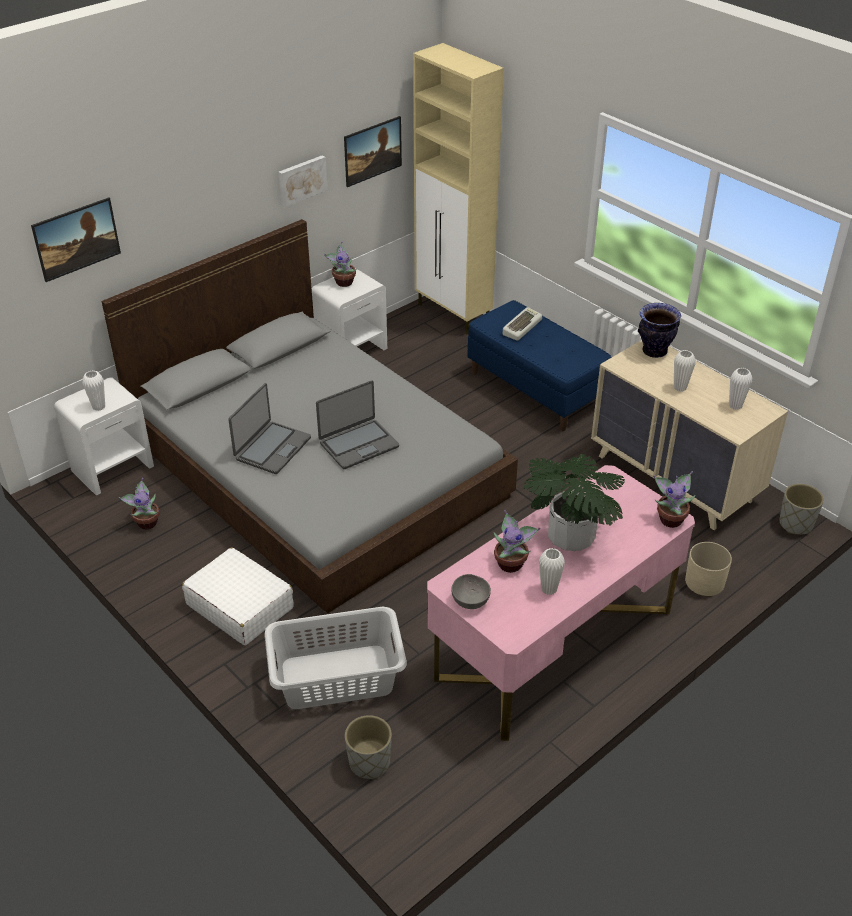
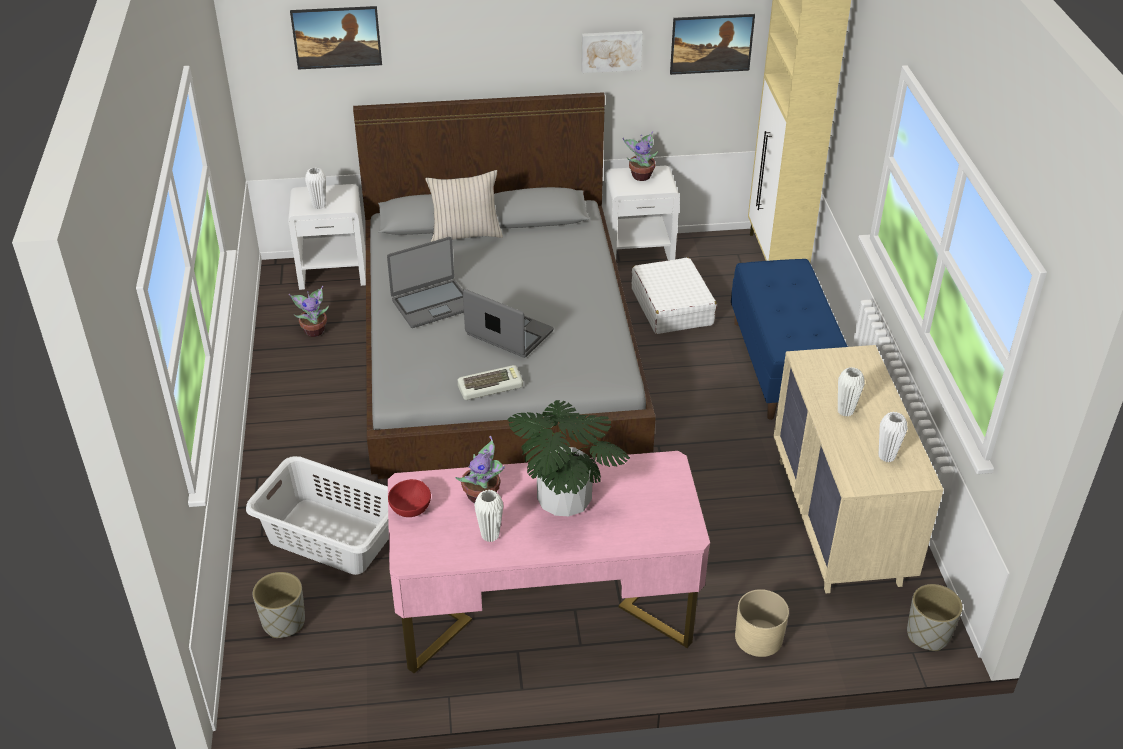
camera: 35 degrees right, 0 degrees up
(238, 383) = (465, 234): none -> beige pillow
(240, 606) = (316, 436): white suitcase -> white suitcase (672, 306)
(358, 444) = (508, 333): laptop -> laptop turned 150 degrees counterclockwise
(471, 600) = (411, 508): grey bowl -> red bowl
(521, 327) = (784, 288): keyboard -> keyboard (490, 386)
(654, 351) = (861, 363): vase -> none
(670, 519) = (683, 533): potted plant -> none

